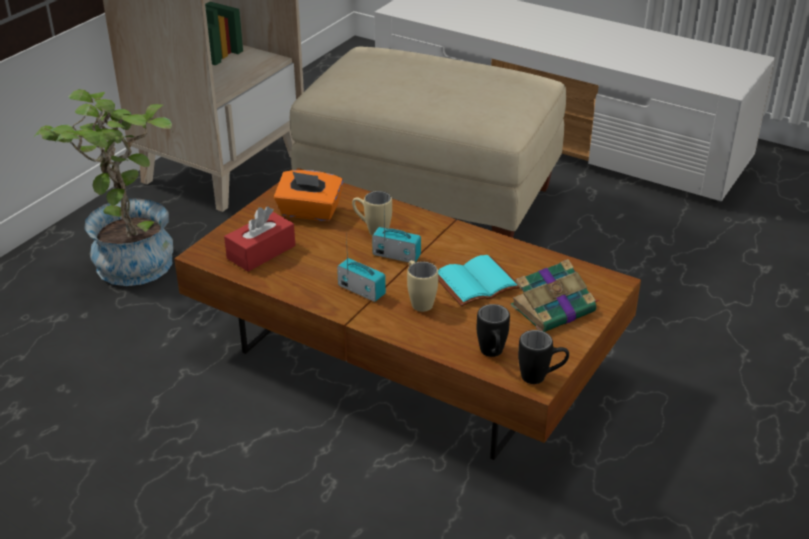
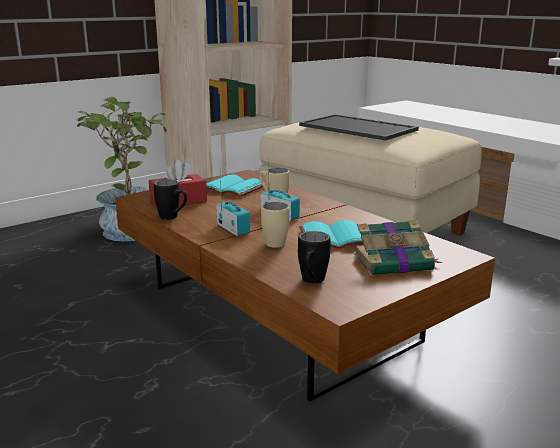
camera: 20 degrees right, 15 degrees down
(309, 212) = (235, 188): orange tissue box -> turquoise book
(422, 86) = (359, 127): none -> tray
(541, 377) = (347, 305): black mug -> black mug (173, 218)

